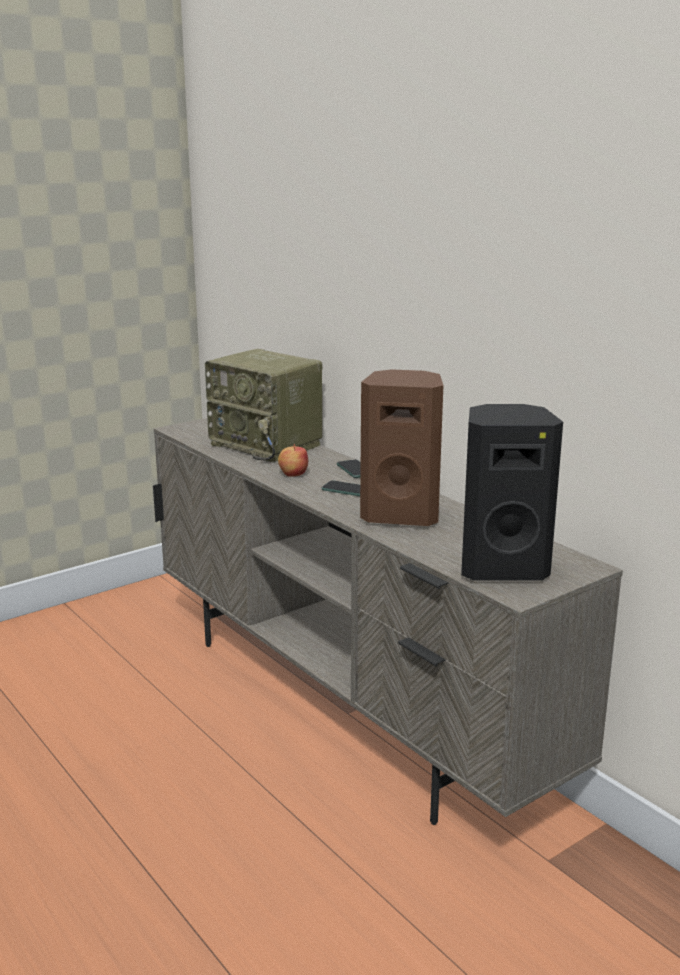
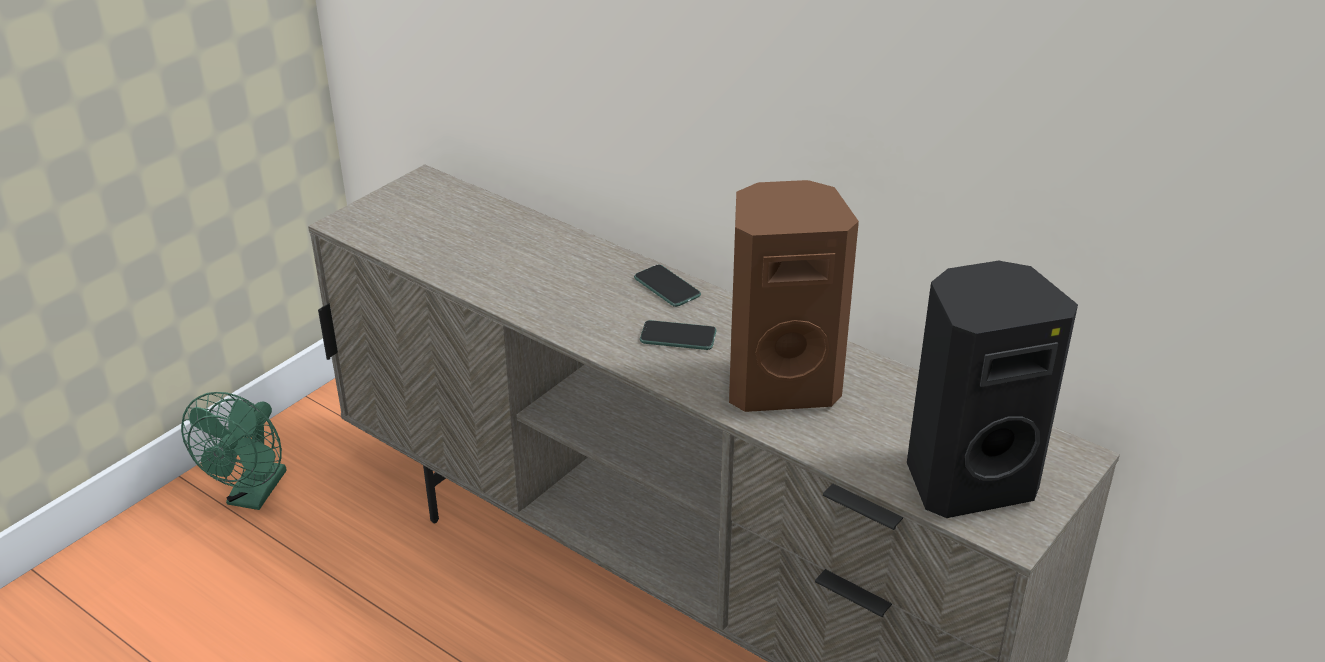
camera: 15 degrees left, 15 degrees up
(103, 618) = (253, 496): none -> green fan
(268, 445) = (509, 244): radio -> none
(293, 474) = (581, 311): apple -> none

